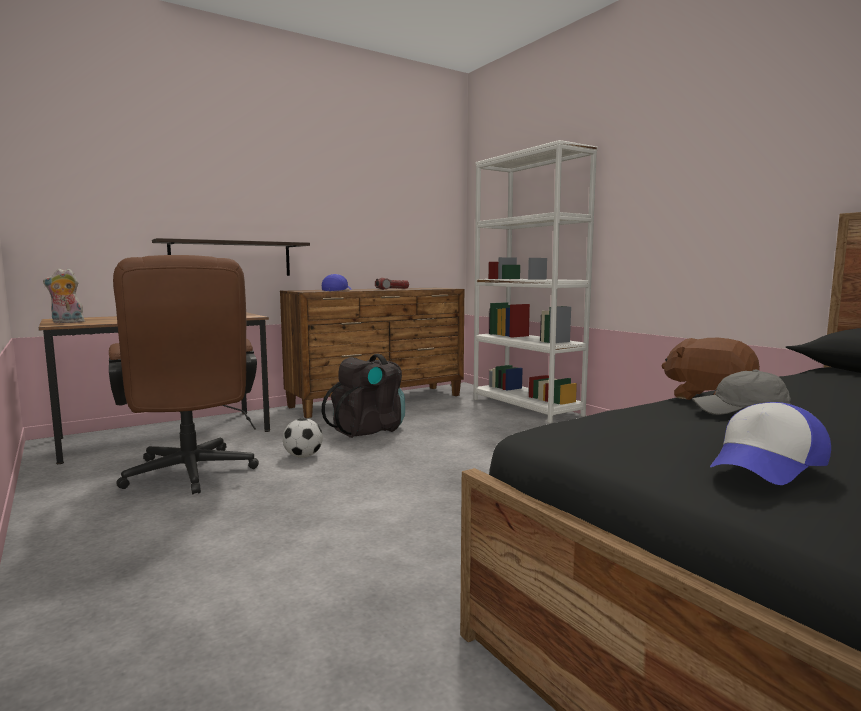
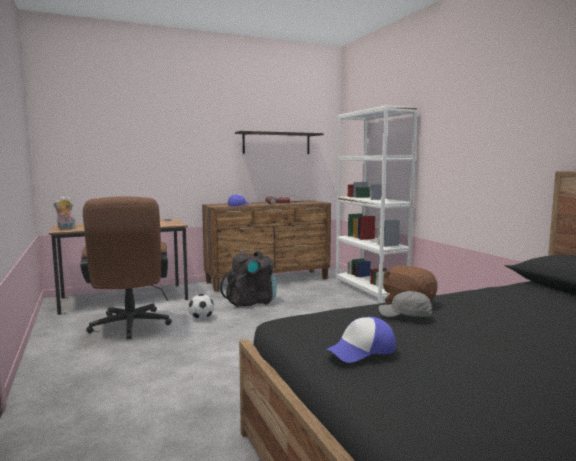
camera: 10 degrees right, 0 degrees up
(231, 258) = (170, 184): shelf -> shelf (276, 143)

